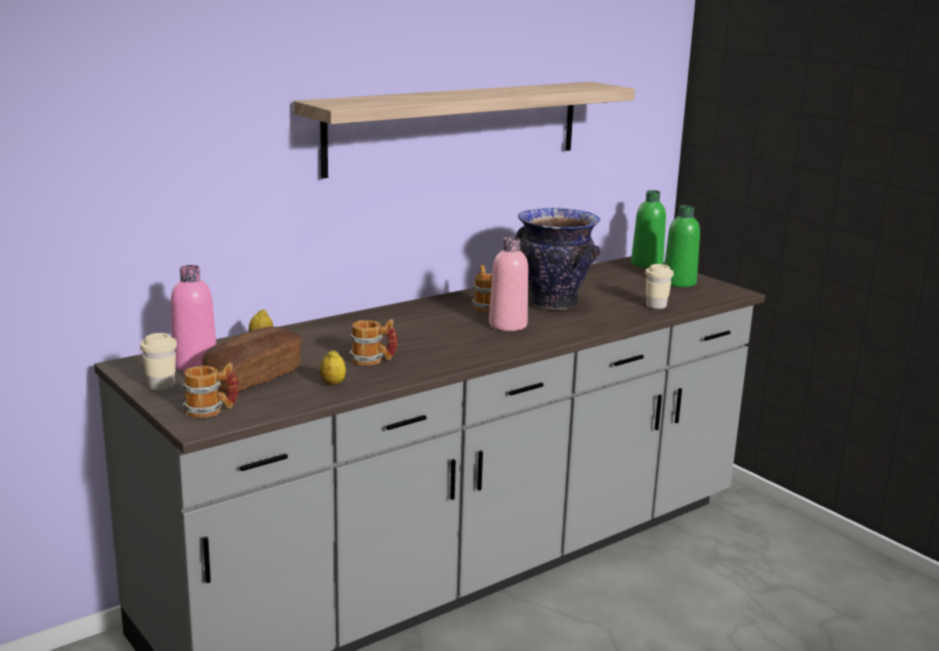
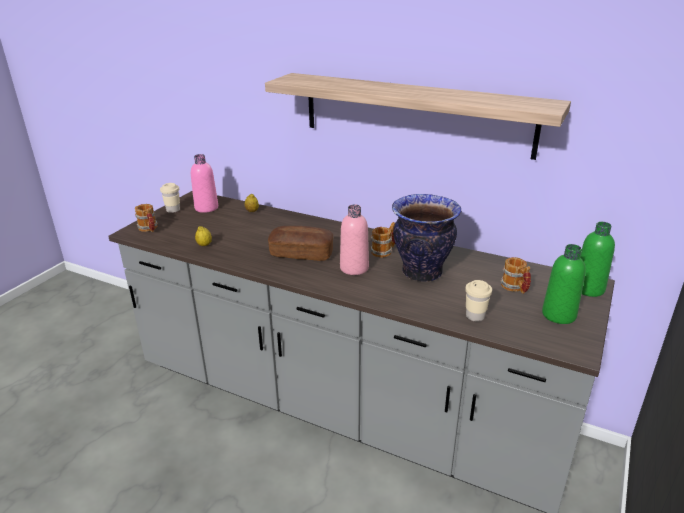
camera: 65 degrees right, 10 degrees up
(254, 377) = (198, 225): bread -> bread (301, 254)
(373, 360) = (248, 245): mug -> mug (515, 288)

